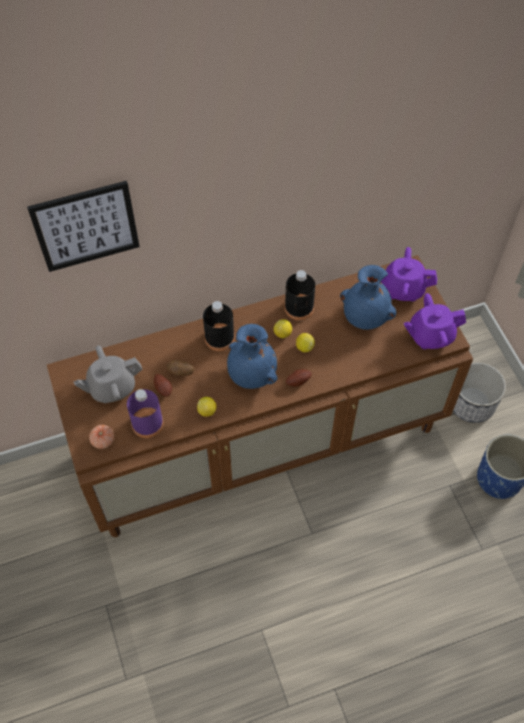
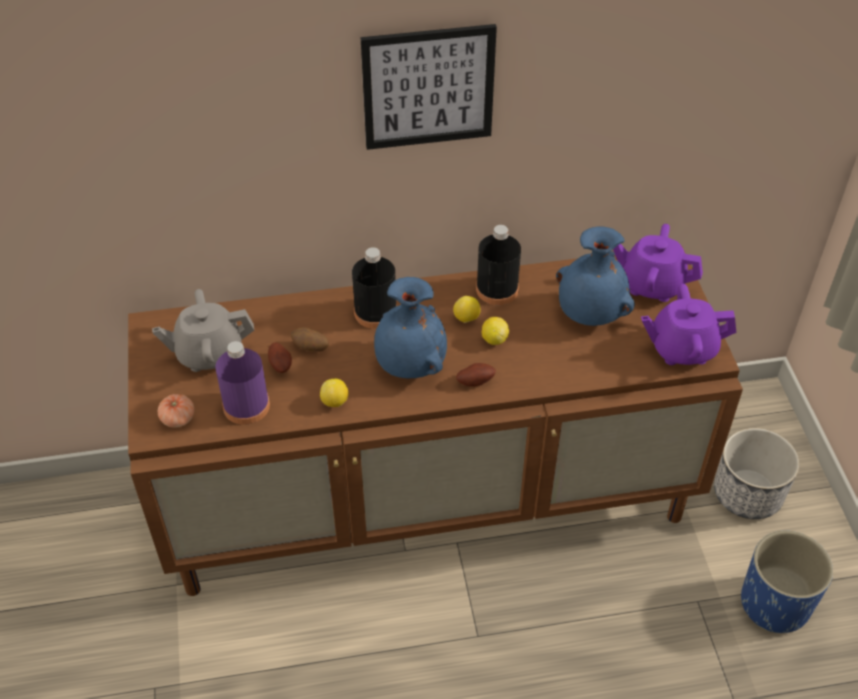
camera: 10 degrees right, 10 degrees down
(86, 226) = (193, 92): picture -> picture (428, 87)

